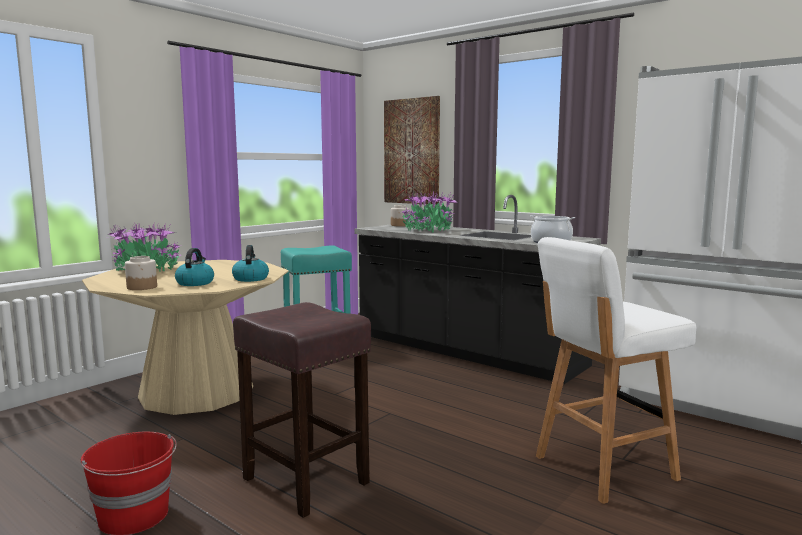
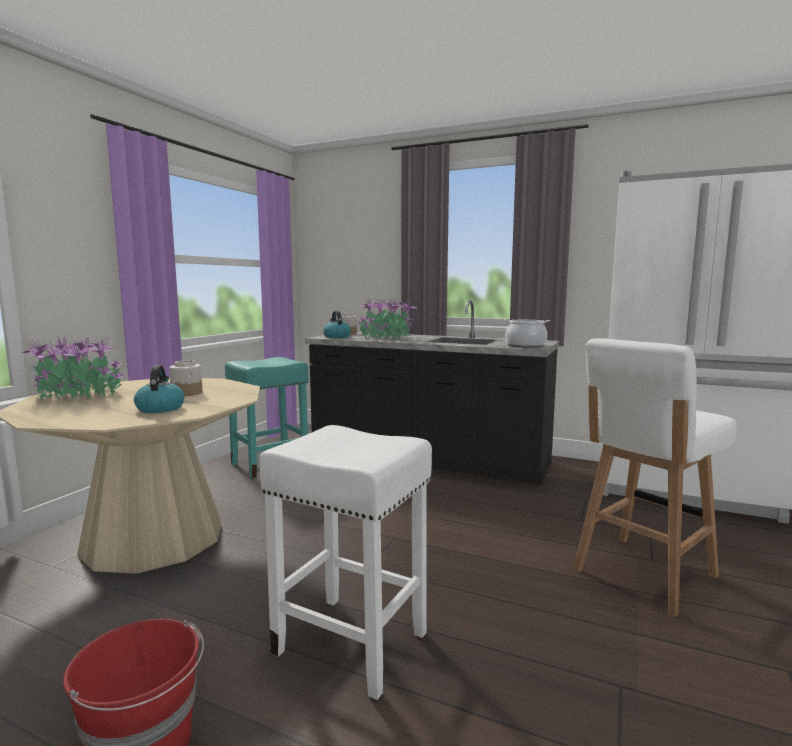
camera: 15 degrees left, 0 degrees up
(142, 287) = (92, 418): jar -> jar (187, 393)
(250, 278) = (226, 399): kettle -> kettle (336, 337)
(307, 481) = (353, 643): brown stool -> white stool
(412, 151) = (351, 258): picture -> none

